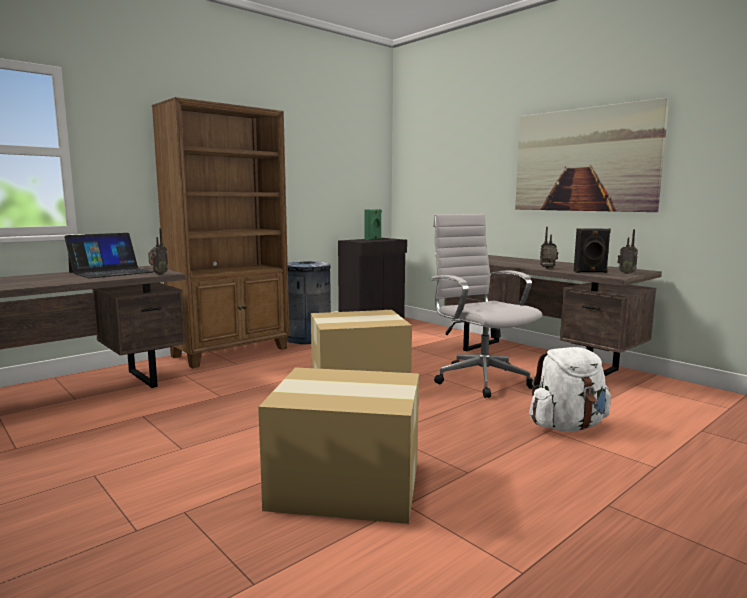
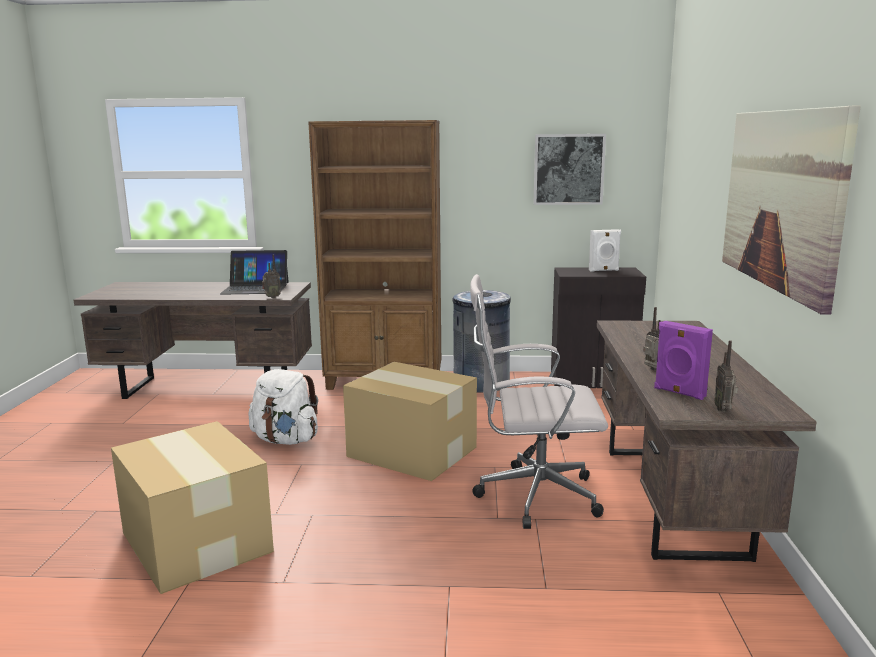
camera: 45 degrees right, 5 degrees up
(341, 165) = (568, 169): none -> picture
(373, 239) = (604, 270): green speaker -> white speaker
(480, 379) = (532, 496): white office chair -> white office chair turned 105 degrees counterclockwise
(567, 426) = (478, 592): white backpack -> white backpack (286, 440)
(590, 272) = (679, 393): black speaker -> purple speaker

